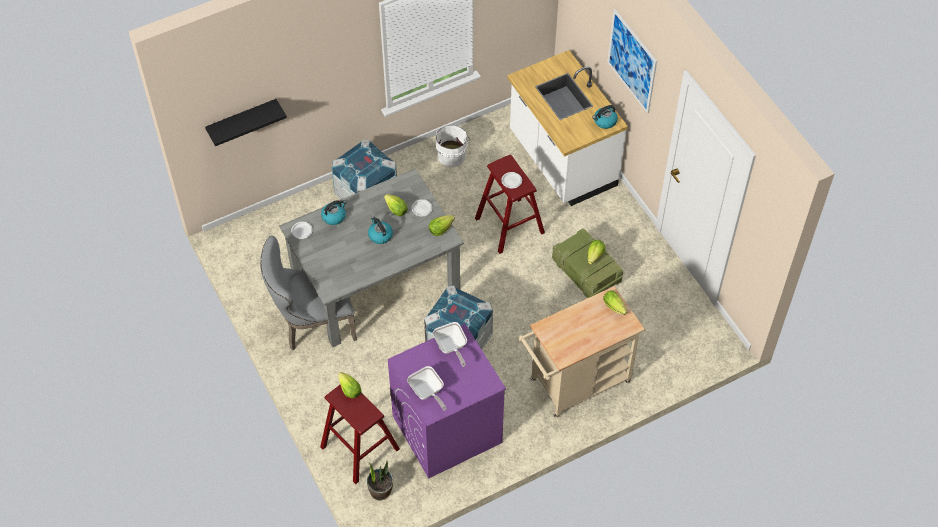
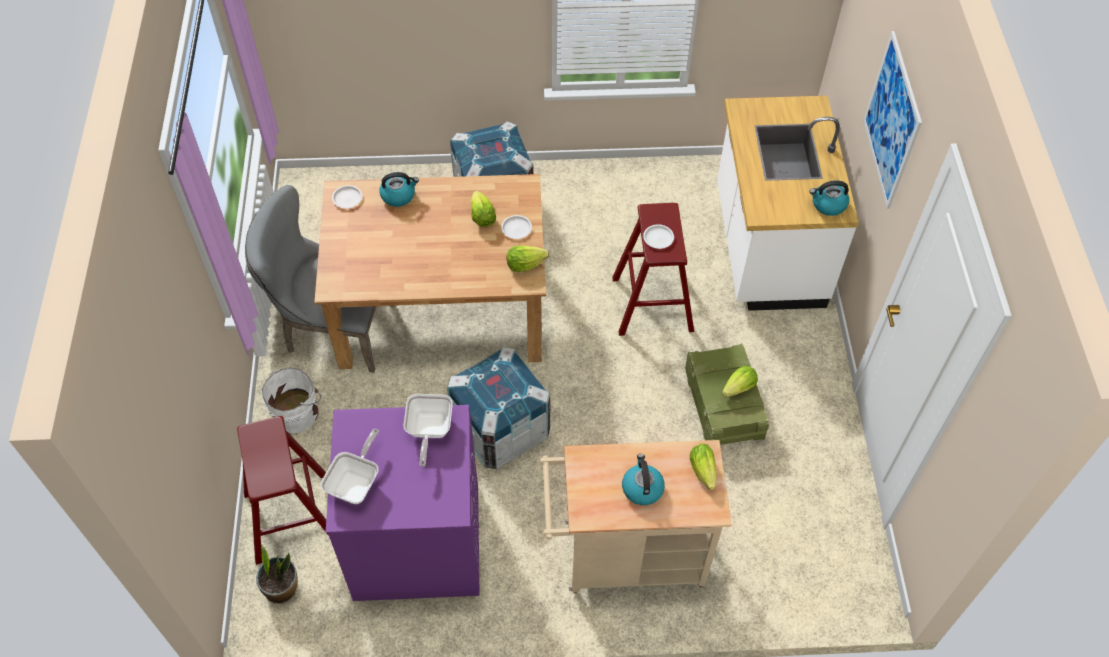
camera: 25 degrees right, 0 degrees up
(242, 121) = (331, 27): black shelf -> none
(349, 390) = (273, 432): lettuce -> none
(376, 281) = (442, 308): grey dining table -> brown dining table
(380, 235) = (441, 242): kettle -> kettle (642, 488)
(427, 392) = (356, 482): frying pan -> frying pan turned 150 degrees counterclockwise
(452, 154) = (628, 188): white bucket -> white bucket (297, 412)

